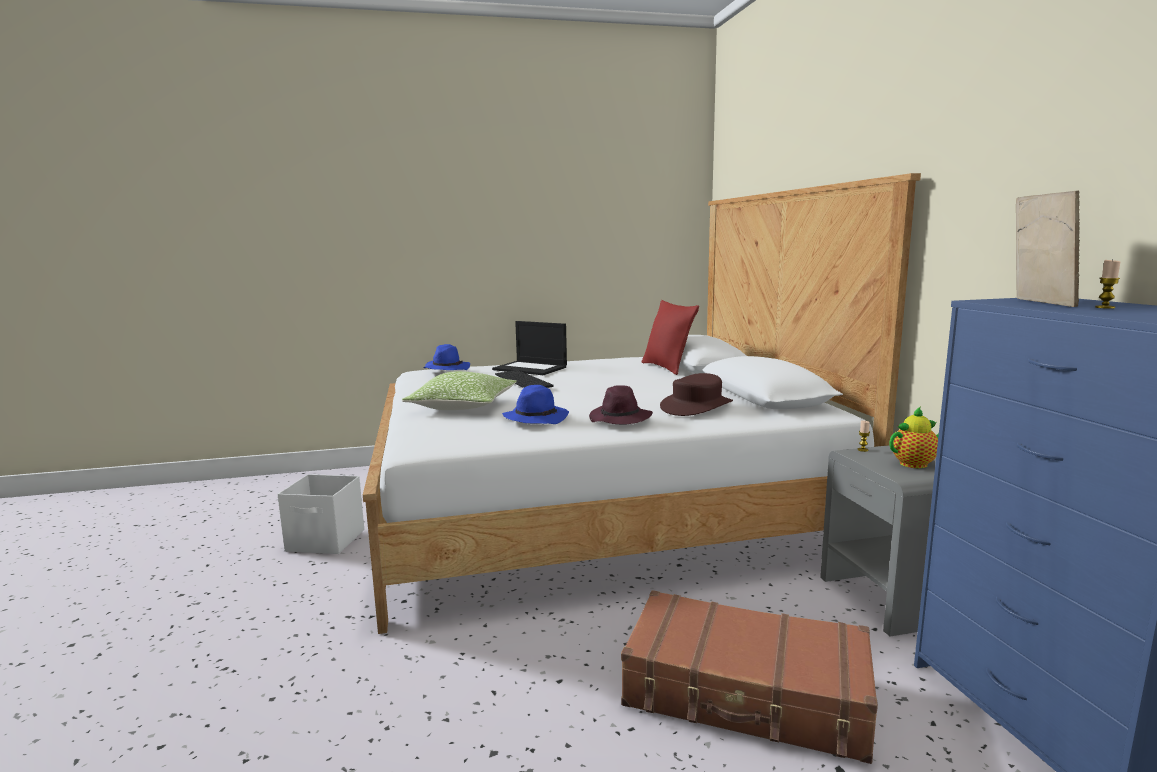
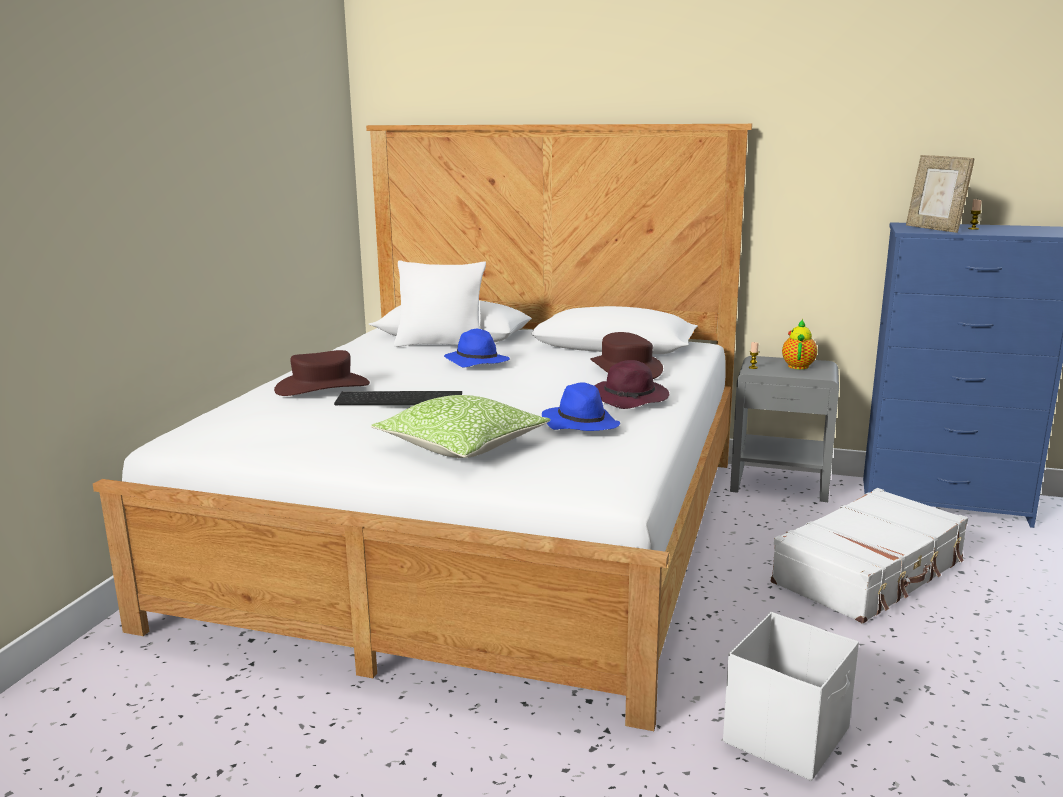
camera: 60 degrees left, 5 degrees up
(326, 541) = (332, 740): white storage box -> white storage box (788, 735)
(446, 369) = (232, 421): blue hat -> blue hat (476, 362)
(531, 368) = (322, 387): laptop -> brown hat
(667, 368) = (441, 345): red pillow -> white pillow
(746, 694) = (870, 572): brown suitcase -> white suitcase
(1038, 302) = (934, 229): picture frame -> picture frame turned 150 degrees counterclockwise

